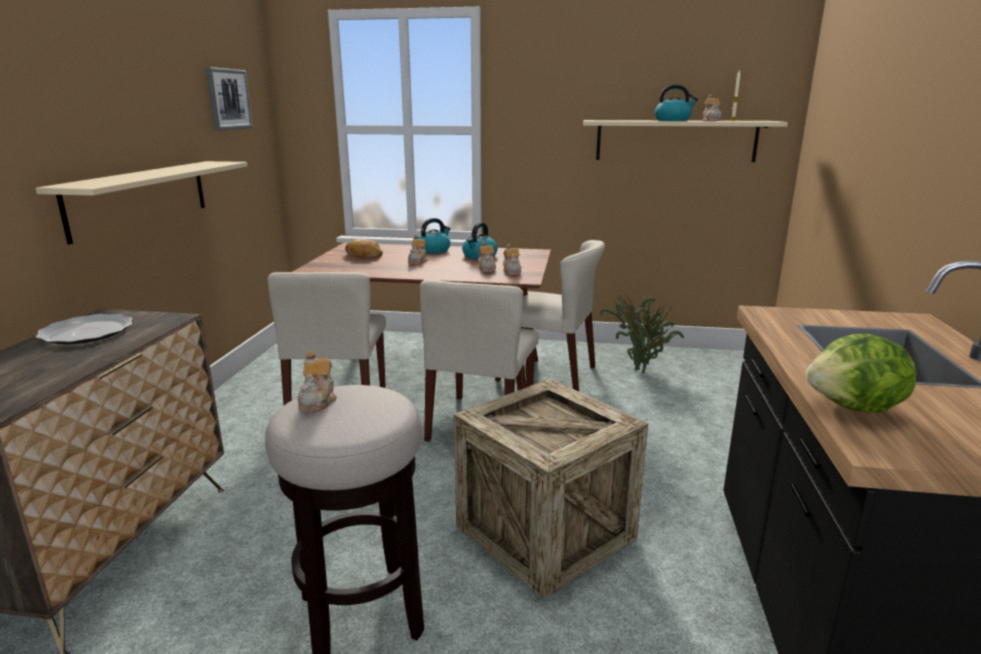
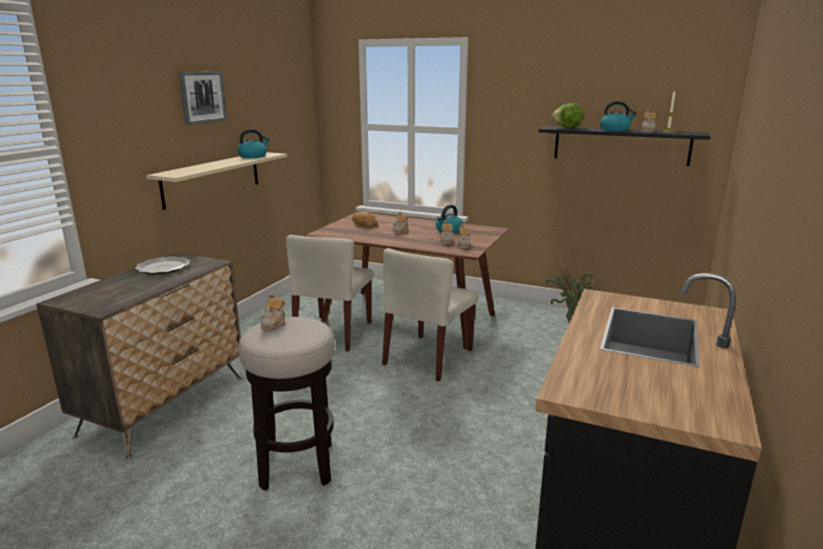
camera: 15 degrees right, 0 degrees up
(228, 99) = (282, 107): picture -> picture (202, 97)
(434, 250) = (418, 223): kettle -> kettle (253, 156)
(545, 532) = (437, 437): crate -> none
(547, 374) = (497, 326): beige chair -> none
(675, 140) = (621, 145): beige shelf -> black shelf
(855, 408) = (580, 367): lettuce -> lettuce (567, 128)

